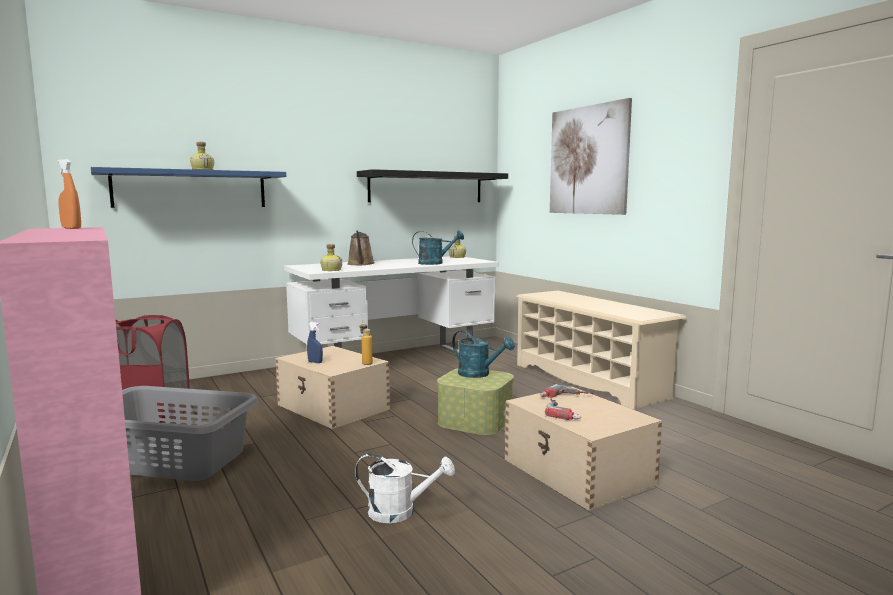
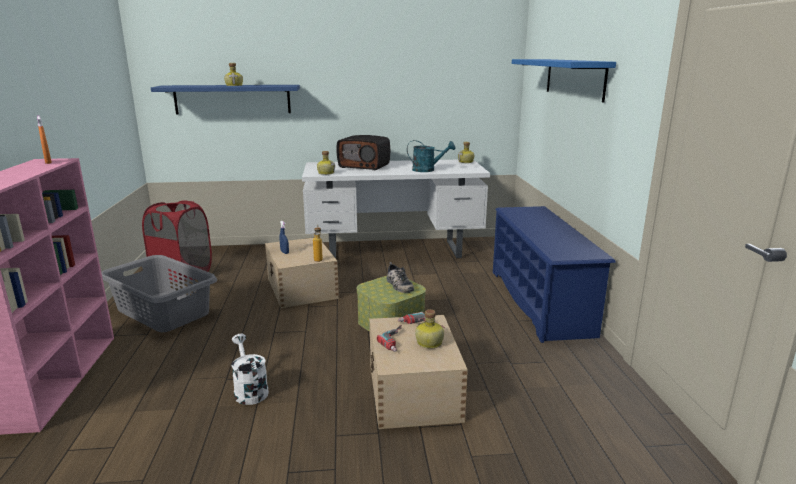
camera: 25 degrees right, 10 degrees up
(360, 264) = (364, 166): brown watering can -> radio
(400, 512) = (249, 390): white watering can -> white watering can turned 150 degrees counterclockwise
(426, 187) = (442, 94): black shelf -> none
(479, 374) = (398, 285): turquoise watering can -> shoe
(588, 160) = (574, 78): picture -> blue shelf
(589, 380) = (540, 301): beige shoe rack -> blue shoe rack
(596, 408) = (429, 343): none -> bottle

